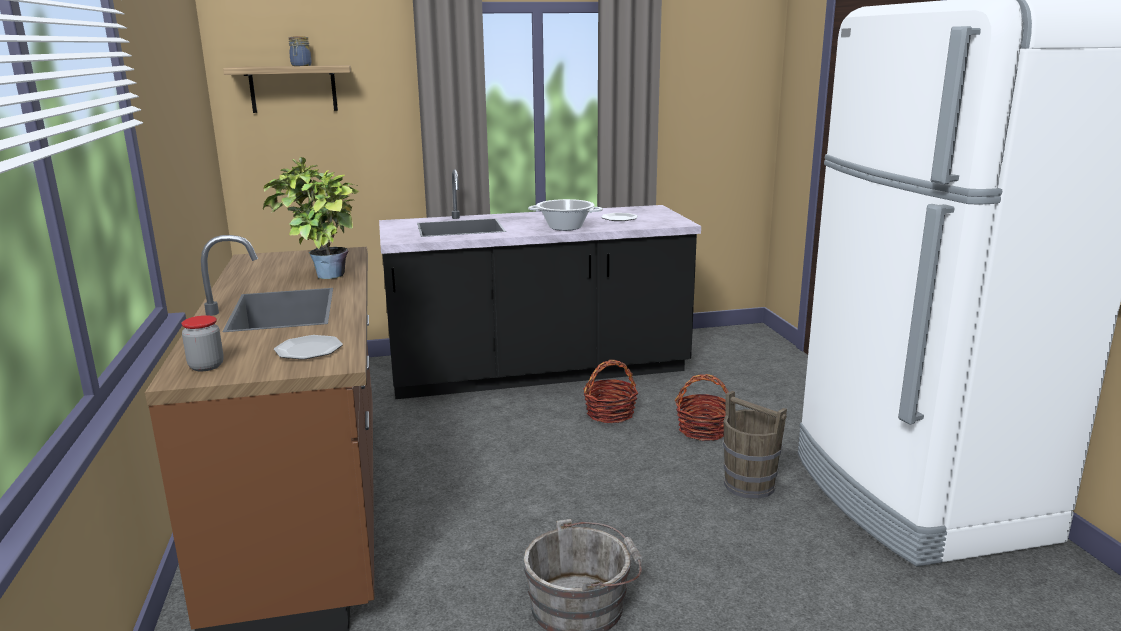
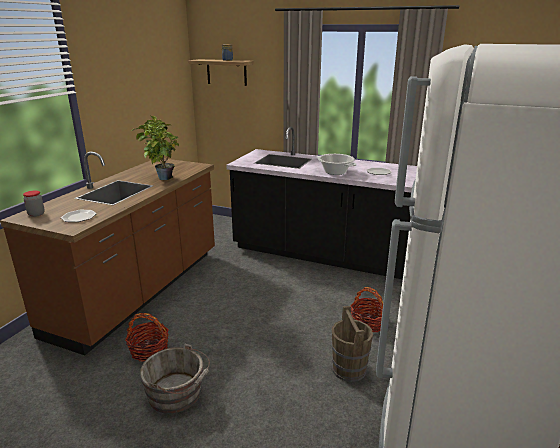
camera: 35 degrees right, 5 degrees up
(610, 413) = (328, 292): basket -> basket (149, 350)

